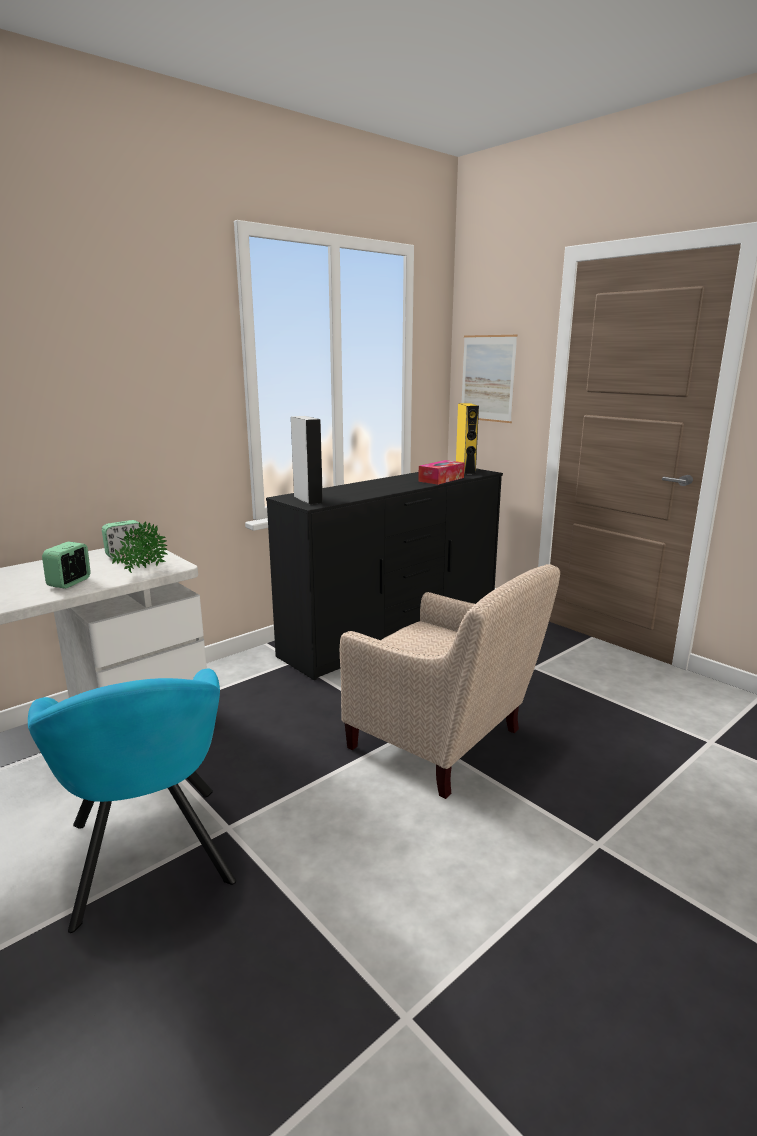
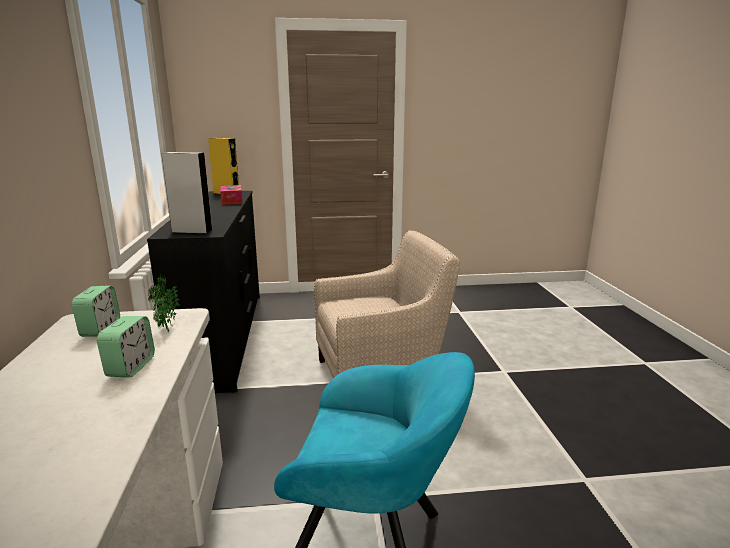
camera: 55 degrees left, 0 degrees up
(70, 582) = (130, 367): alarm clock -> alarm clock turned 135 degrees counterclockwise
(487, 378) = (216, 117): picture -> none

